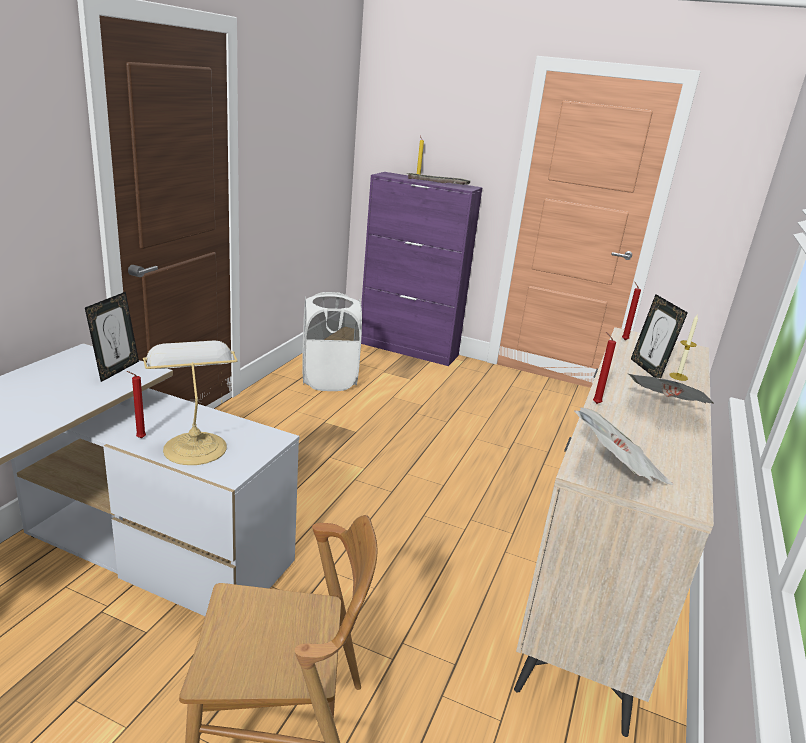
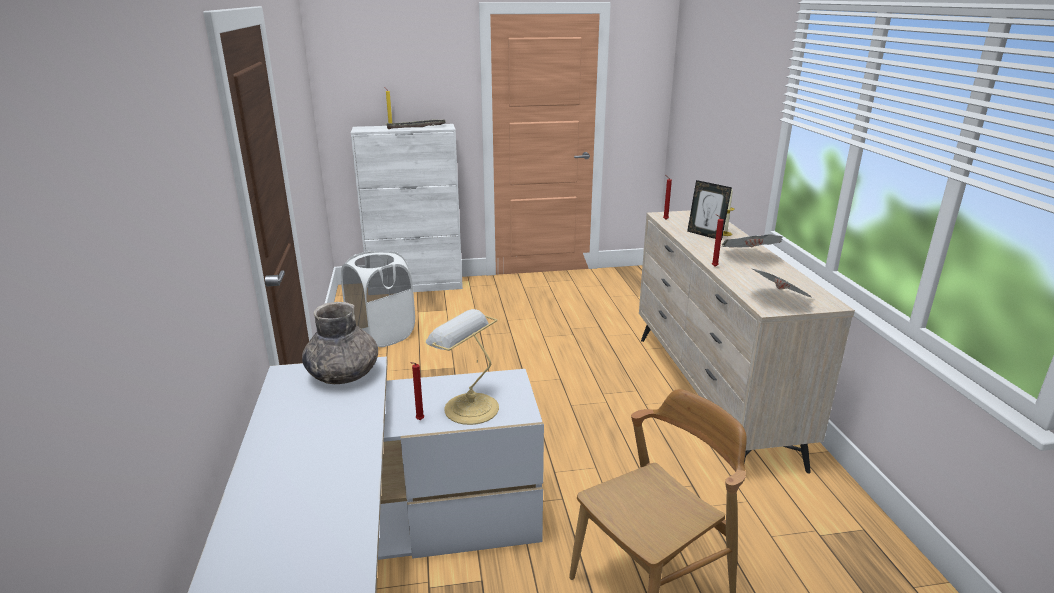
camera: 30 degrees left, 0 degrees up
(116, 370) = (343, 374): picture frame -> grey vase
(408, 349) = (416, 286): purple cabinet -> white cabinet

